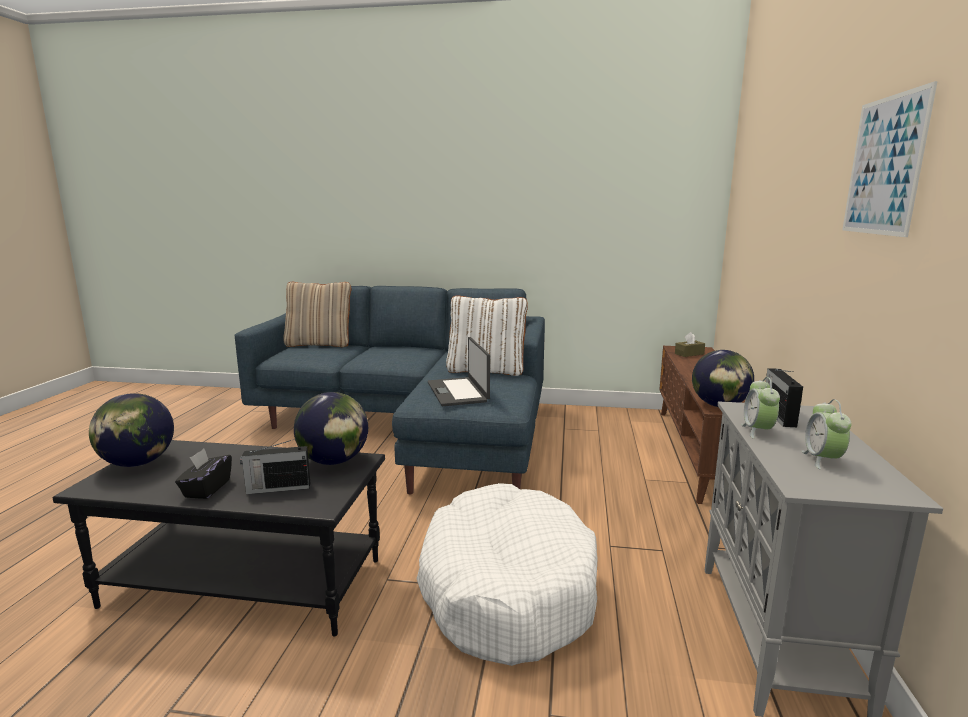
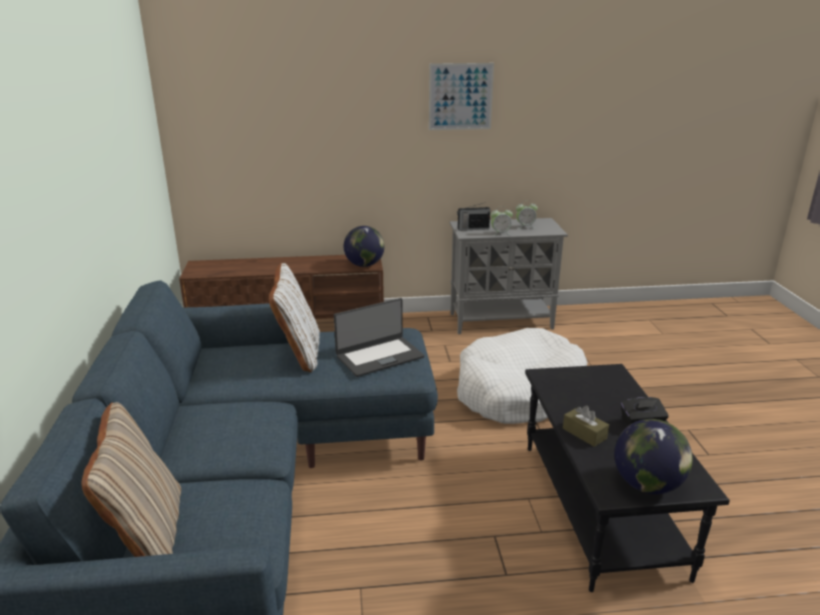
camera: 105 degrees left, 10 degrees up
(277, 488) = (611, 394): radio -> none
(333, 461) = (555, 385): globe -> none
(689, 354) = (216, 269): brown tissue box -> brown tissue box (584, 433)

